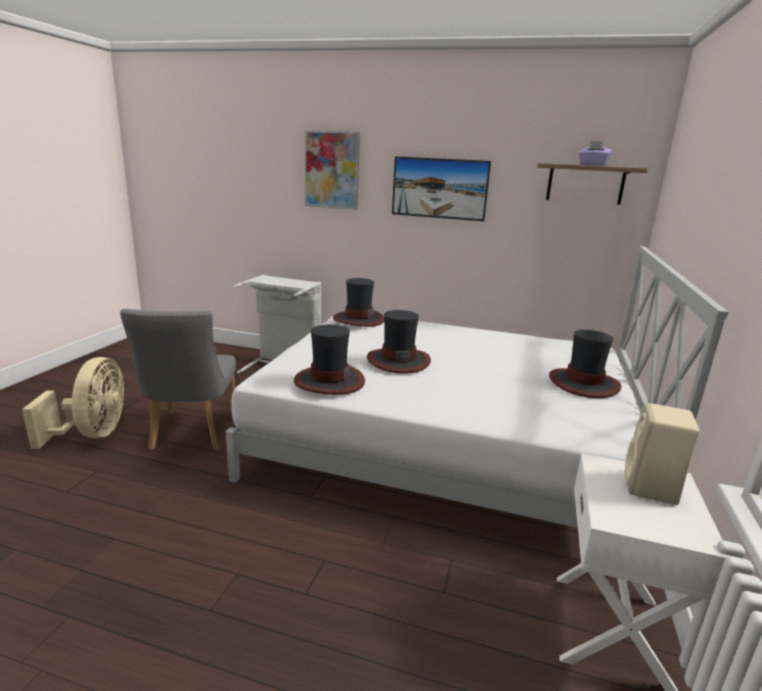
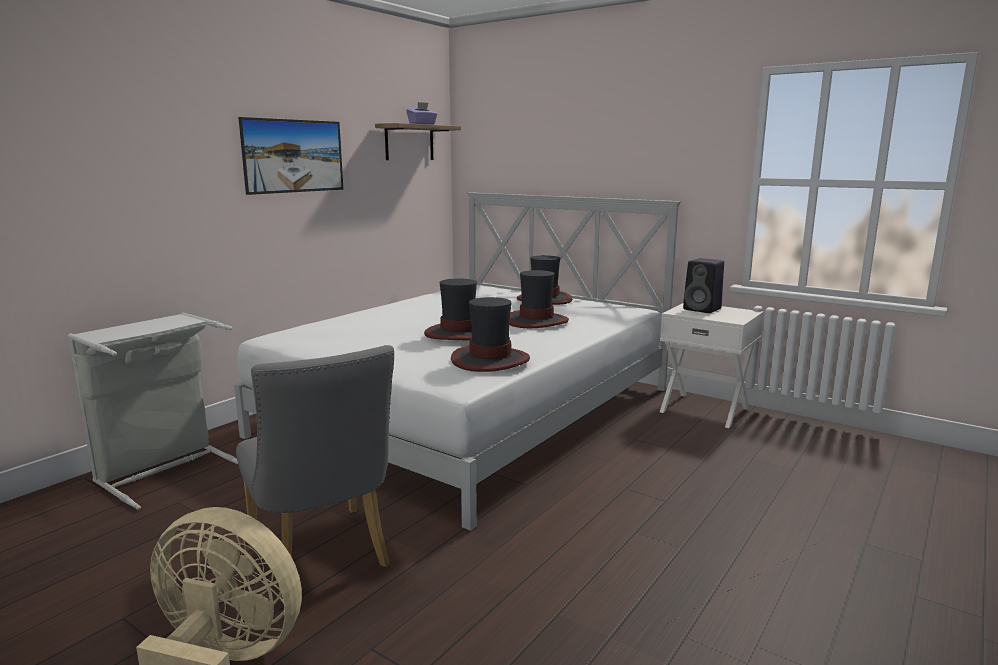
camera: 70 degrees left, 5 degrees down
(191, 434) = (323, 558): grey chair -> grey chair turned 45 degrees clockwise
(331, 170) = (149, 138): picture -> none
(358, 319) = (311, 332): hat -> hat (536, 321)
(651, 488) = (703, 309): beige speaker -> black speaker

